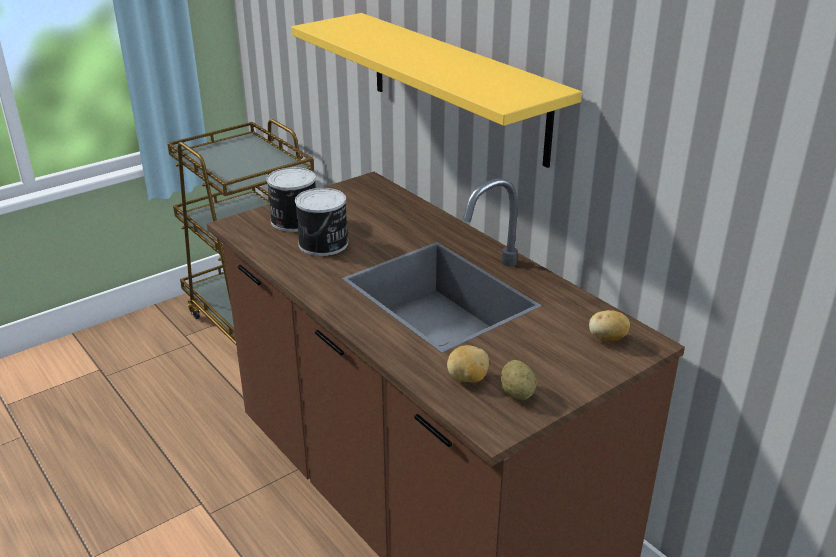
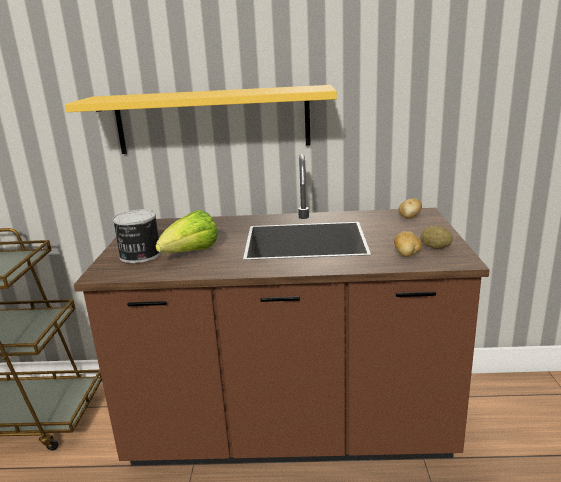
camera: 50 degrees left, 10 degrees down
(324, 244) = (190, 253): can -> lettuce

